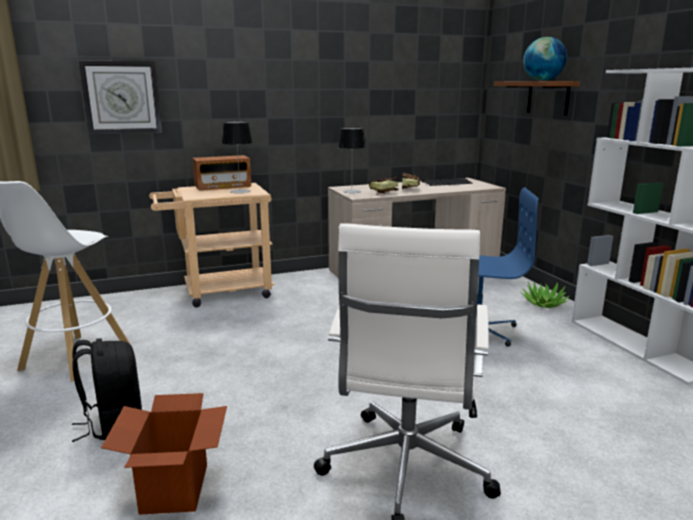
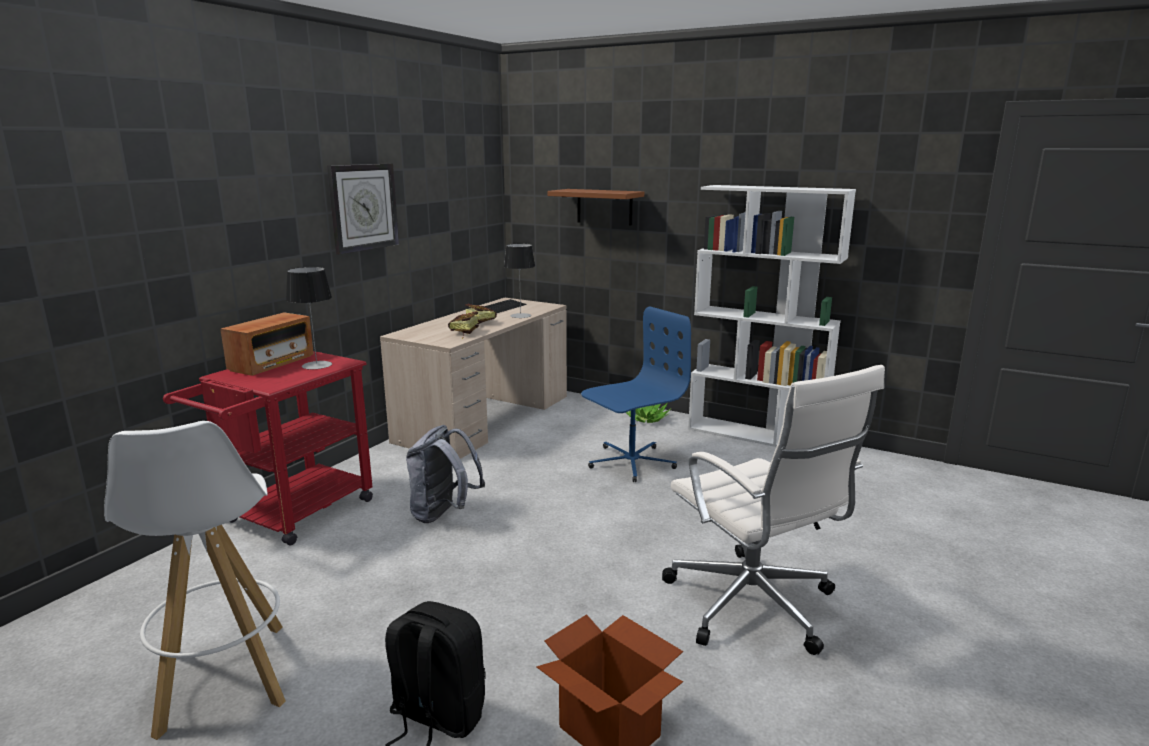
camera: 40 degrees left, 0 degrees up
(122, 97) = (100, 250): wall clock -> wall clock (363, 207)
(219, 292) = (291, 515): beige cart -> red cart
(293, 319) = (443, 514): none -> grey backpack
(351, 191) = (425, 337): table lamp -> table lamp (520, 316)
(542, 80) = (607, 191): globe -> none

